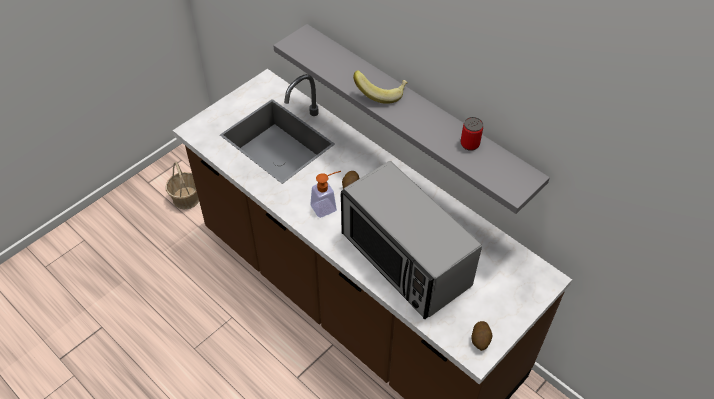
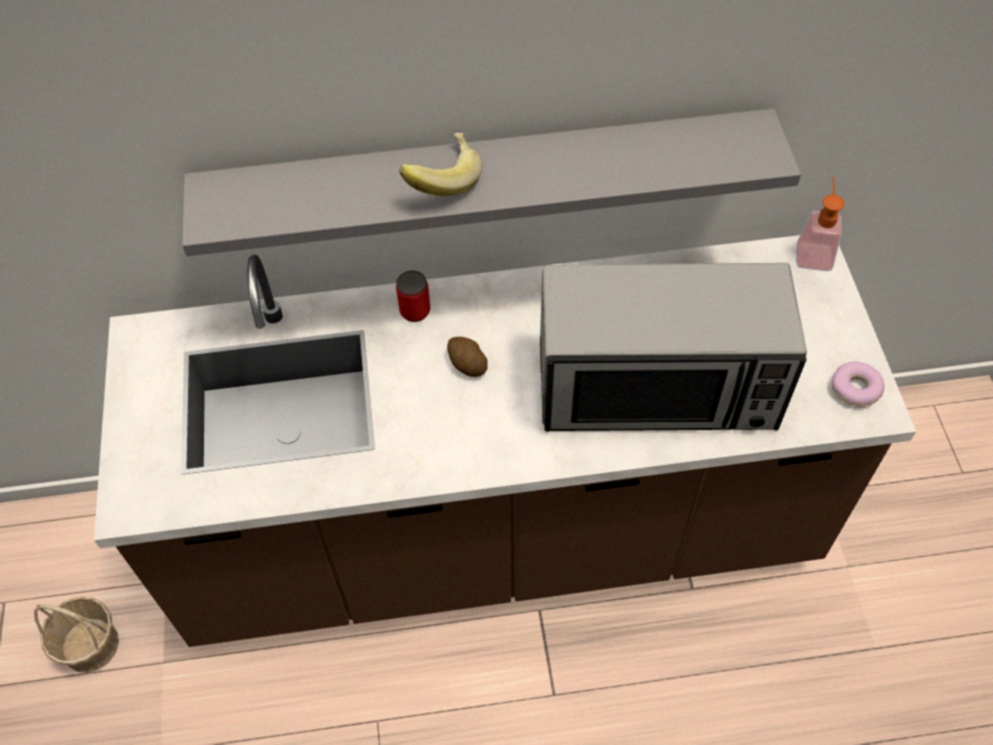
camera: 50 degrees left, 5 degrees up
(327, 206) = (477, 417): soap dispenser -> soap dispenser (813, 251)
(470, 144) = (641, 147): can -> can (415, 311)
(480, 340) = (855, 389): potato -> donut

